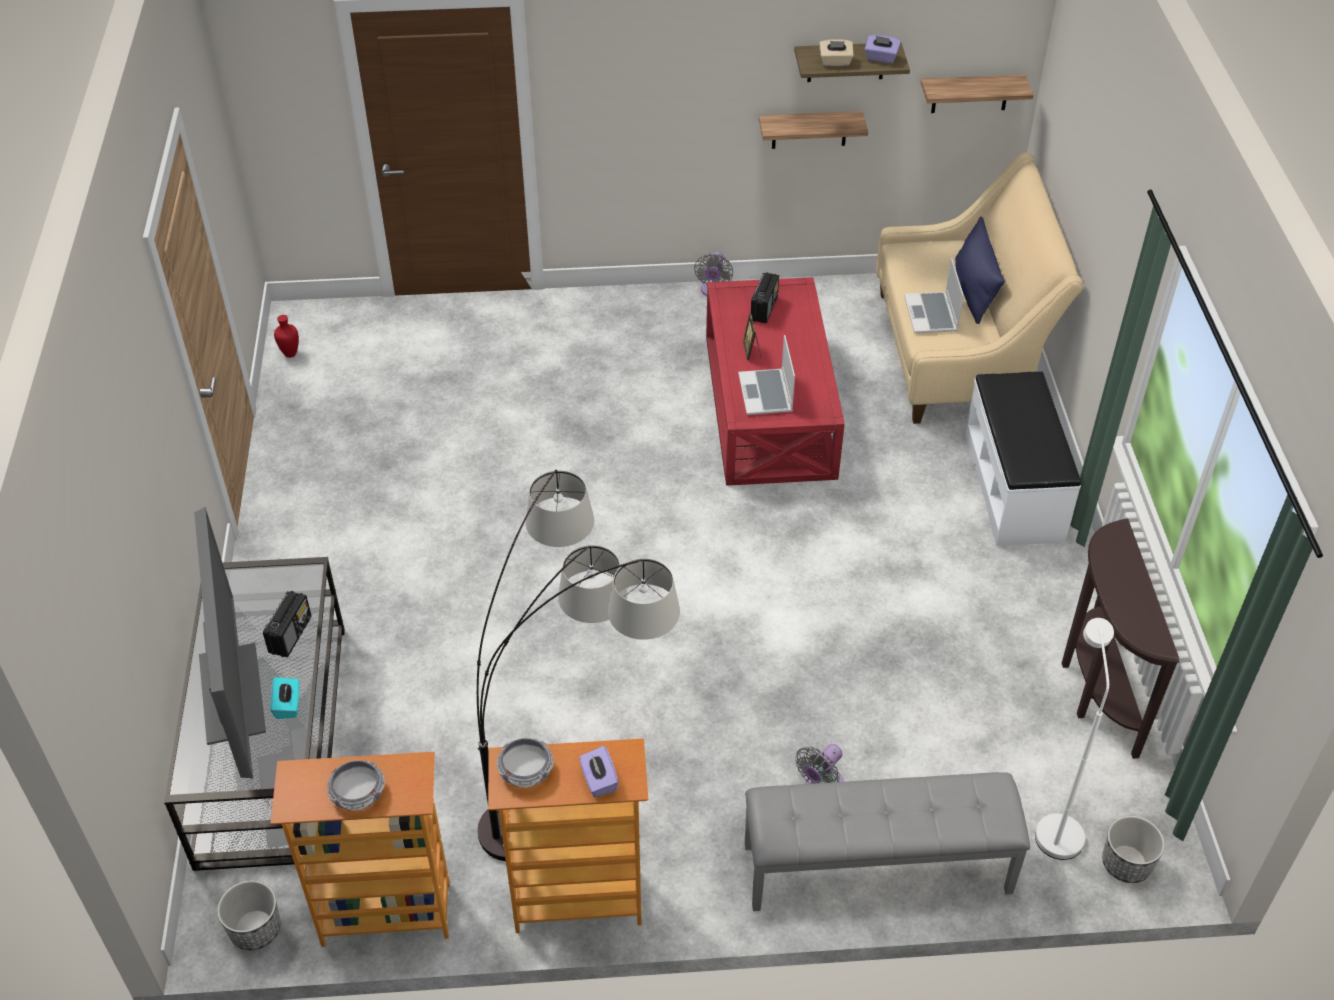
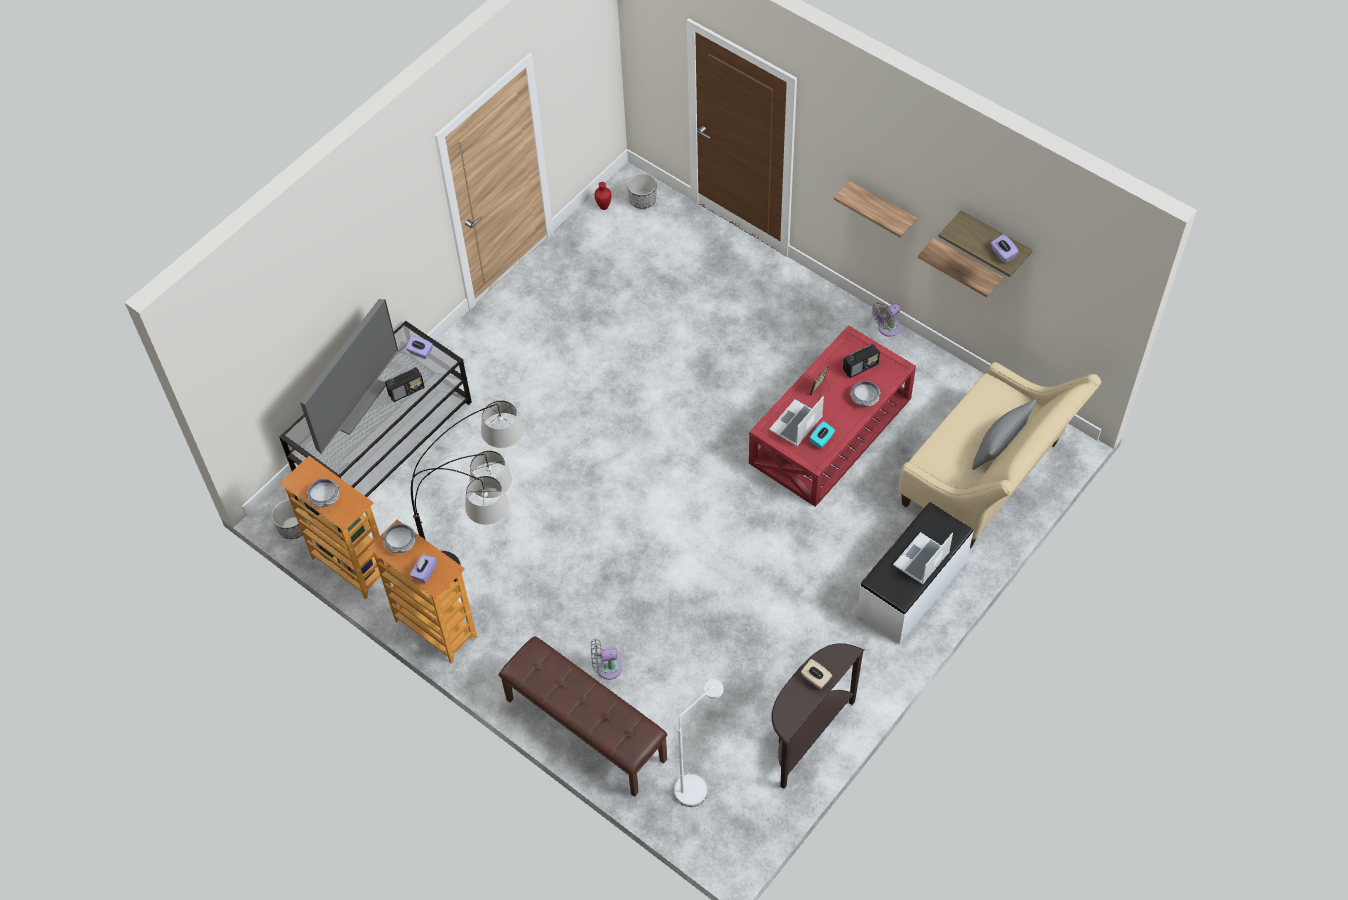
camera: 45 degrees right, 10 degrees up
(262, 584) = (420, 352): none -> purple tissue box
(288, 705) = (371, 428): turquoise tissue box -> turquoise tissue box (822, 440)
(802, 330) = (864, 398): none -> bowl
(835, 62) = (970, 239): beige tissue box -> beige tissue box (815, 679)
(876, 869) = (585, 730): grey bench -> brown bench
(932, 315) = (952, 443): laptop -> laptop (921, 560)
(970, 93) = (1078, 311): shelf -> shelf (882, 209)
(973, 290) = (1000, 445): blue pillow -> grey pillow
(1126, 863) = (708, 831): planter -> planter (643, 200)

